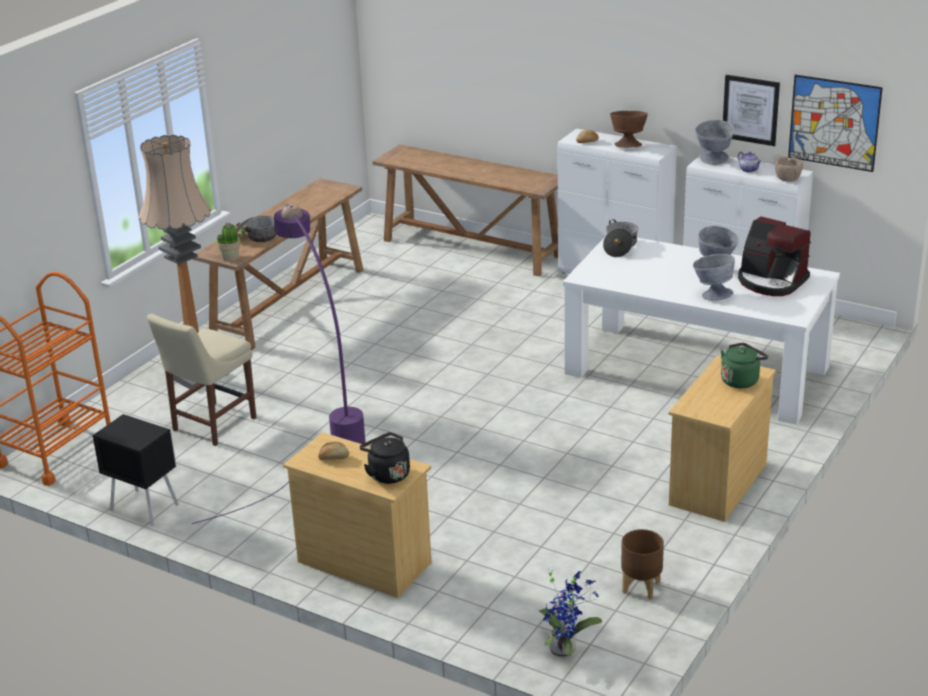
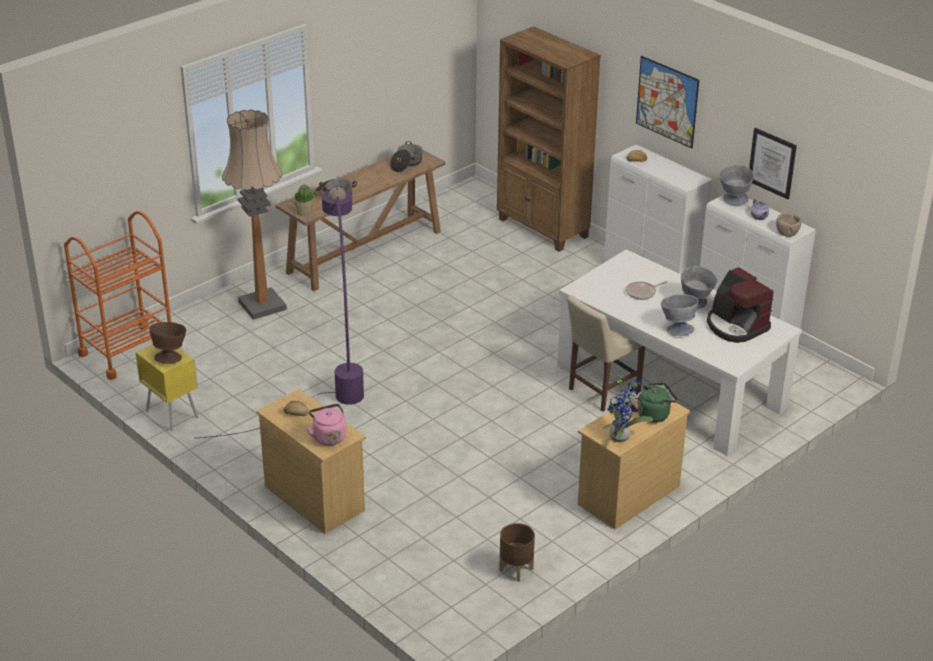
camera: 15 degrees right, 5 degrees up
(144, 507) = (172, 413): black nightstand -> yellow nightstand
(211, 425) = (252, 353): beige chair -> beige chair (601, 391)
(387, 474) = (328, 436): black kettle -> pink kettle
(472, 249) = (543, 228): brown console table -> brown bookcase
(565, 649) = (430, 606): potted plant -> potted plant (622, 436)
(620, 247) = (627, 265): cooking pot -> cooking pot (406, 164)
(628, 144) = (670, 170): brown bowl -> brown bowl (171, 356)
(653, 268) = (642, 293): none -> frying pan
(834, 123) = (836, 191): picture -> picture (667, 101)

